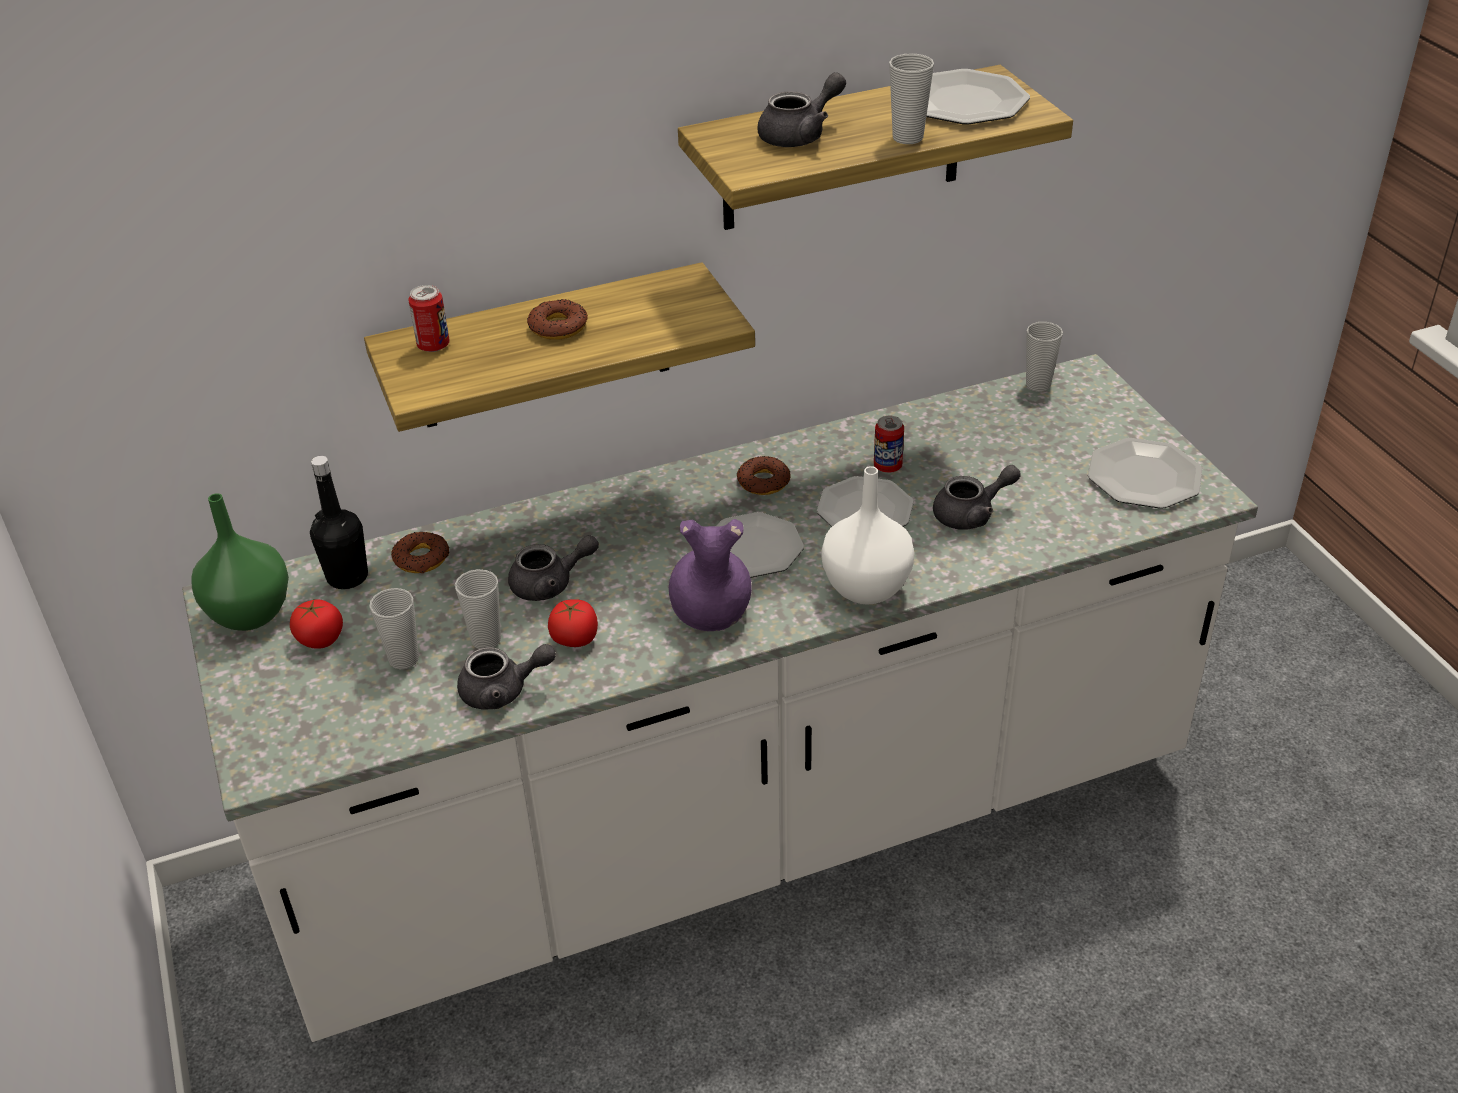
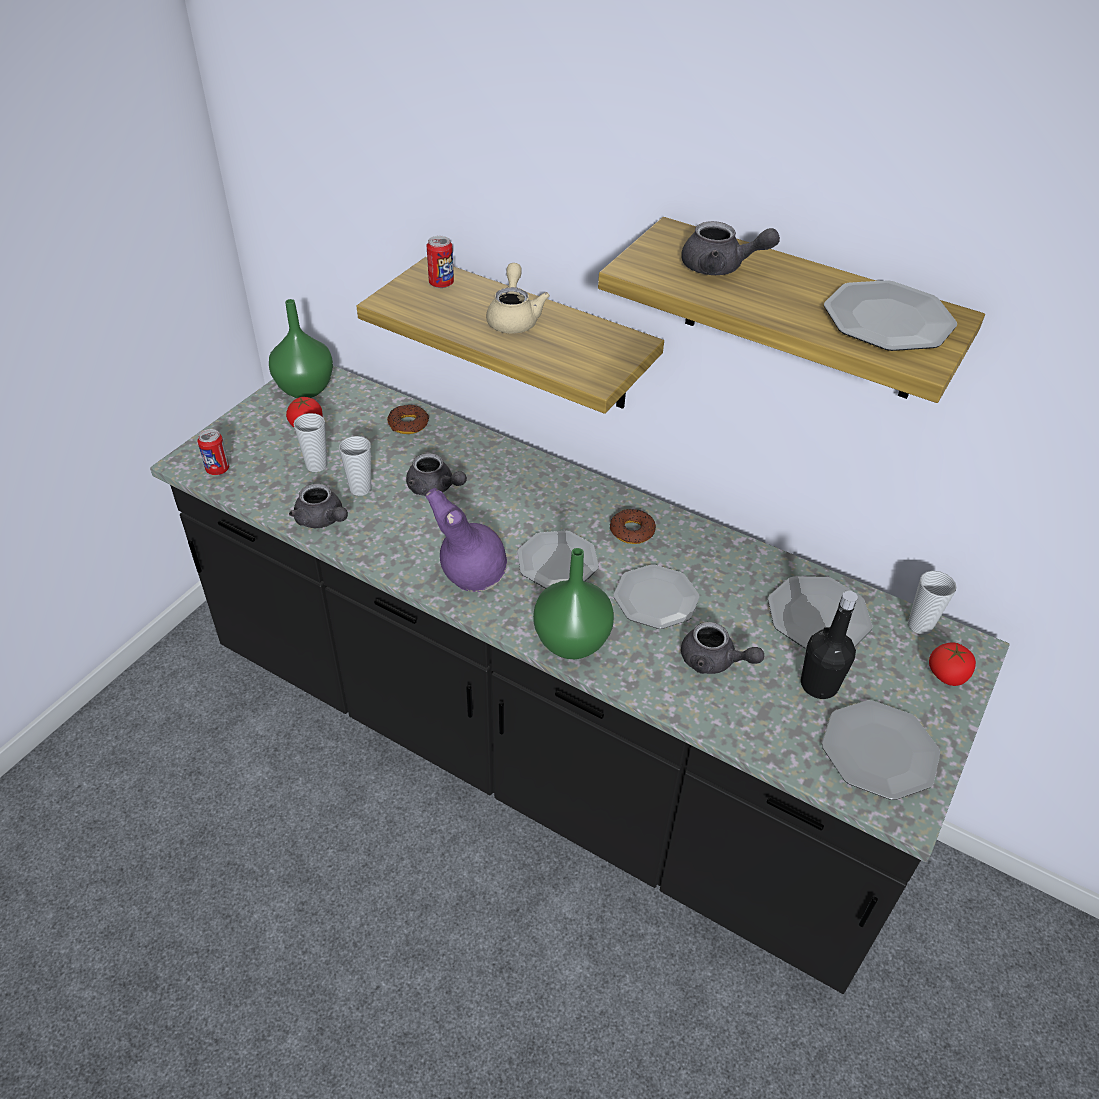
camera: 50 degrees right, 5 degrees up
(347, 577) = (366, 405): black bottle -> black bottle (819, 685)
(558, 327) = (514, 318): donut -> beige teapot
(575, 638) = (394, 525): tomato -> tomato (947, 675)
(738, 826) = (542, 749): white counter -> black counter
(867, 587) = (573, 642): white vase -> green vase
(887, 466) = (718, 586): can -> can (218, 469)
(907, 138) = (784, 315): cup -> none
(976, 430) = (818, 616): none -> plate

